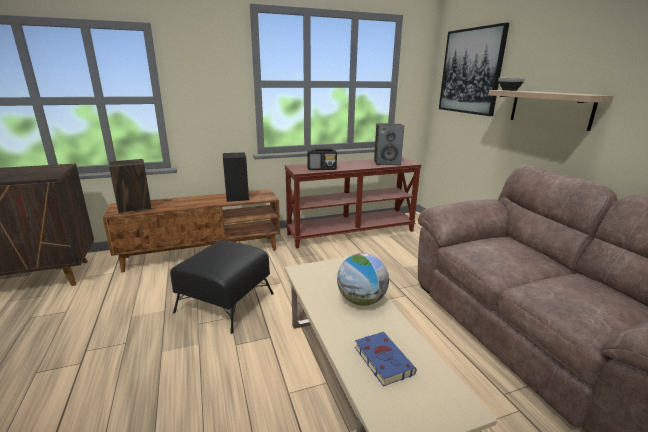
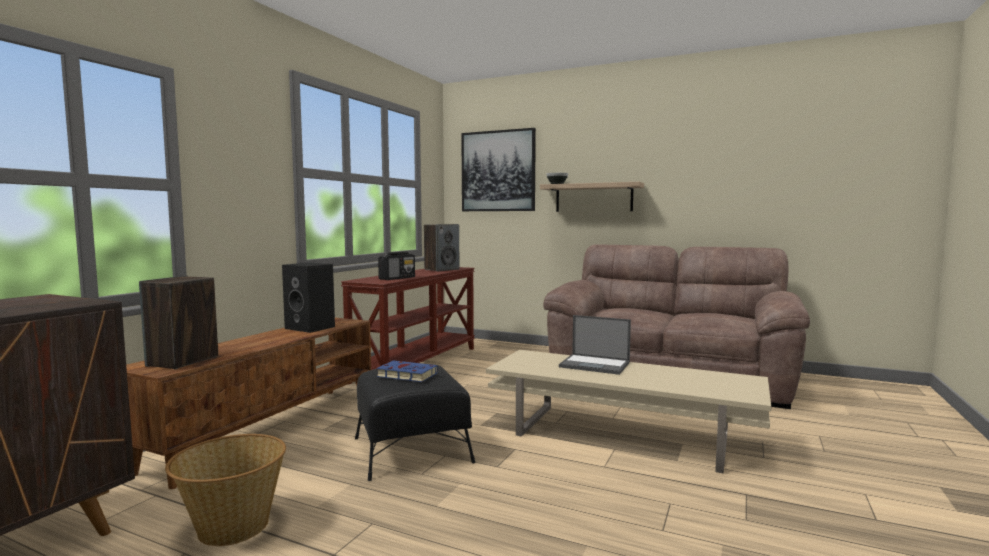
camera: 45 degrees left, 15 degrees down
(95, 307) = (232, 527): none -> basket
(361, 301) = (595, 365): globe -> laptop
(382, 359) = (677, 380): blue book -> blue book (405, 375)

